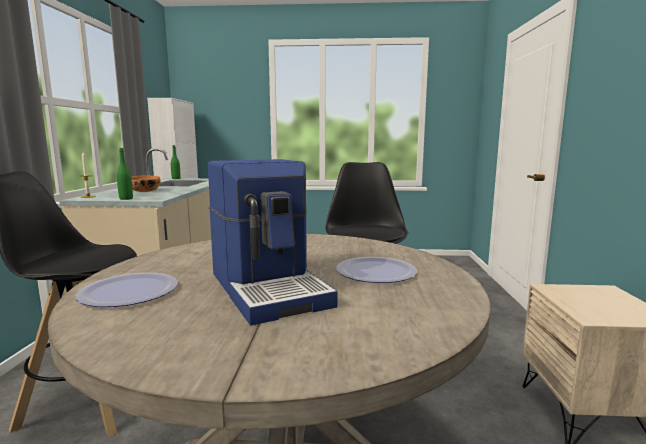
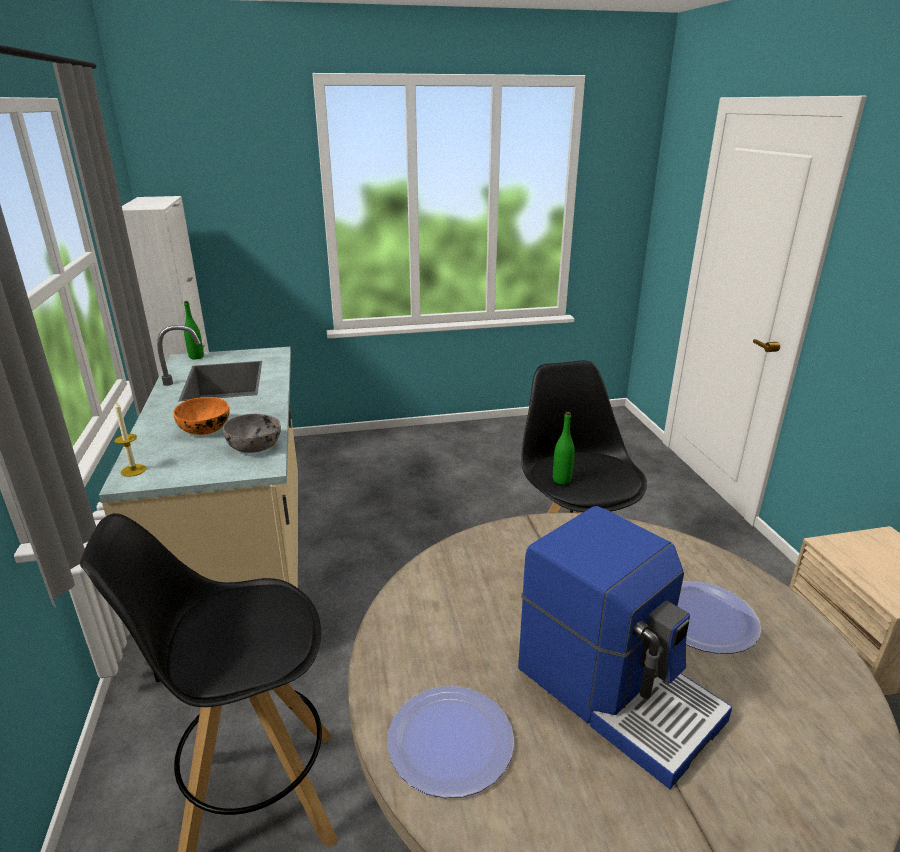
camera: 15 degrees left, 15 degrees up
(126, 199) = (213, 472): green bottle -> green bottle (561, 480)
(161, 195) = (255, 446): none -> grey bowl

